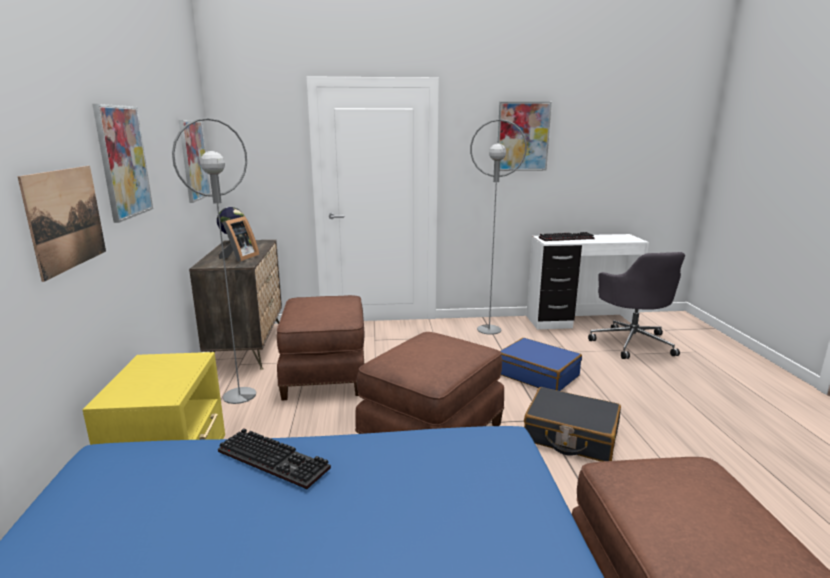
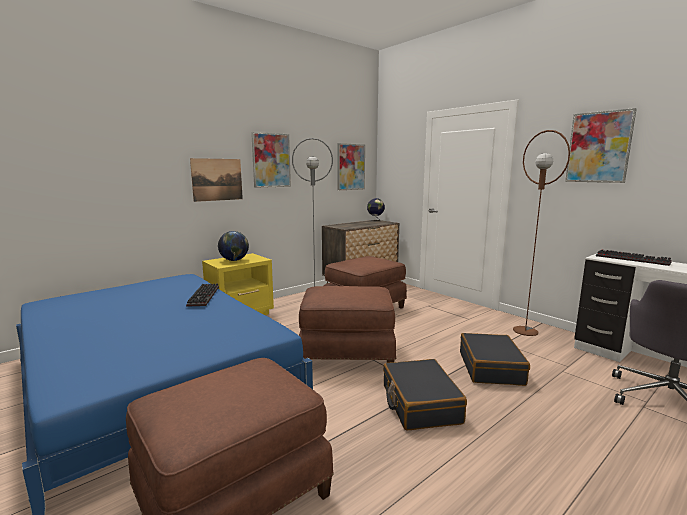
camera: 55 degrees right, 5 degrees down
(155, 380) = (234, 260): none -> globe
(239, 258) = (353, 226): picture frame -> none
(489, 329) = (525, 331): grey floor lamp -> brown floor lamp
(538, 375) = (491, 368): blue suitcase -> black suitcase

